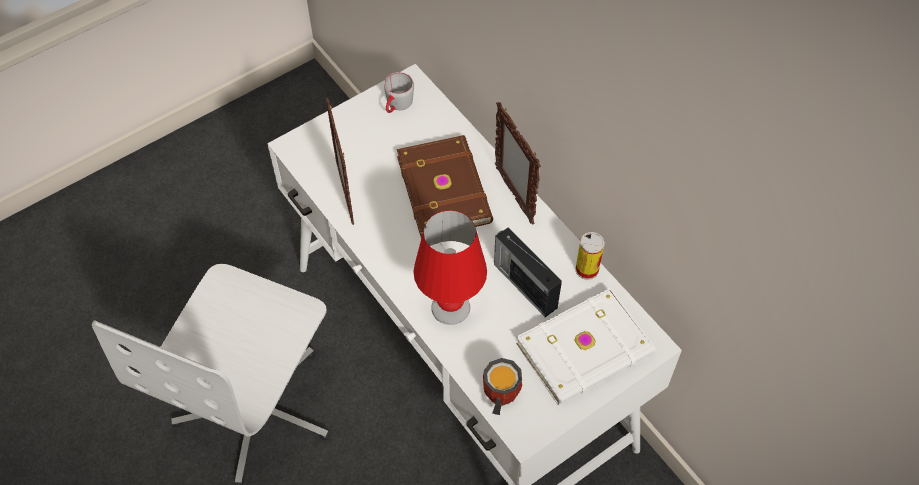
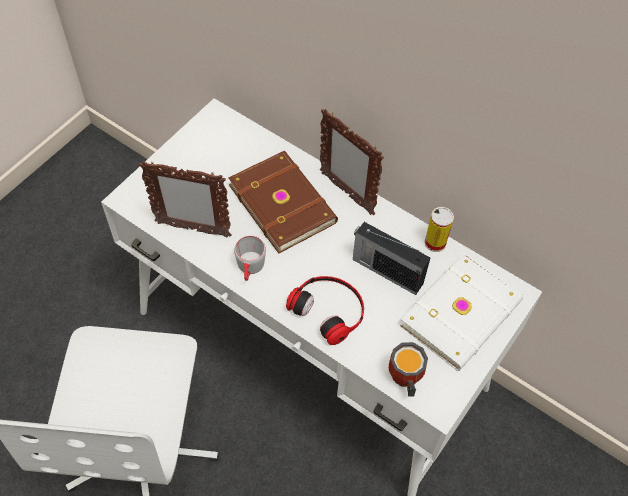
camera: 20 degrees left, 0 degrees up
(345, 193) = (192, 229): picture frame -> picture frame turned 45 degrees counterclockwise
(397, 105) = (211, 139): grey mug -> grey mug (250, 269)
(451, 307) = (329, 309): red table lamp -> headphones

